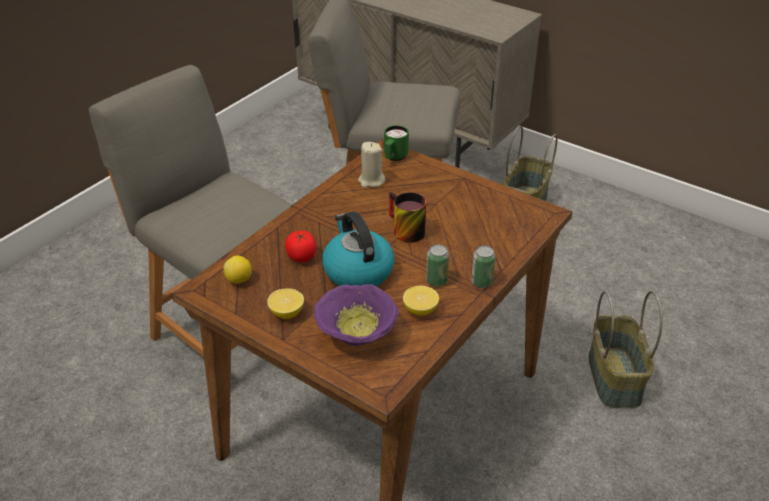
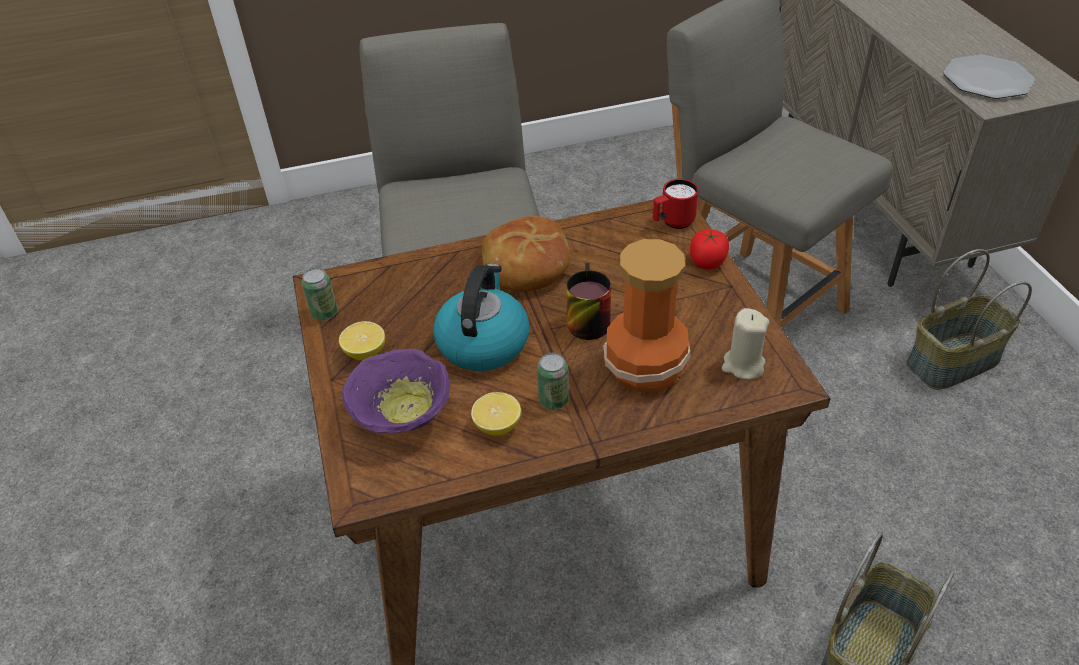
camera: 40 degrees right, 5 degrees up
(239, 280) = (362, 292): lemon -> none
(301, 256) = (446, 296): tomato -> tomato (707, 262)
(333, 217) = (526, 266): none -> bread
(371, 181) = (615, 240): beige candle -> beige candle (743, 365)
(394, 158) = (672, 223): green mug -> red mug
(467, 240) = (646, 368): none -> vase
(481, 282) = (603, 431): can -> can (324, 313)
(482, 21) = (987, 79): none -> plate

